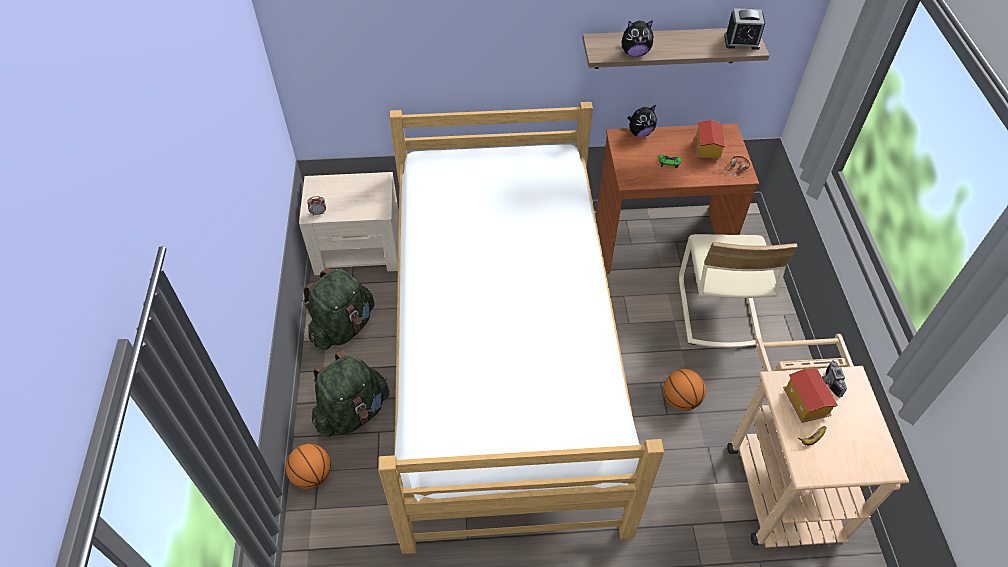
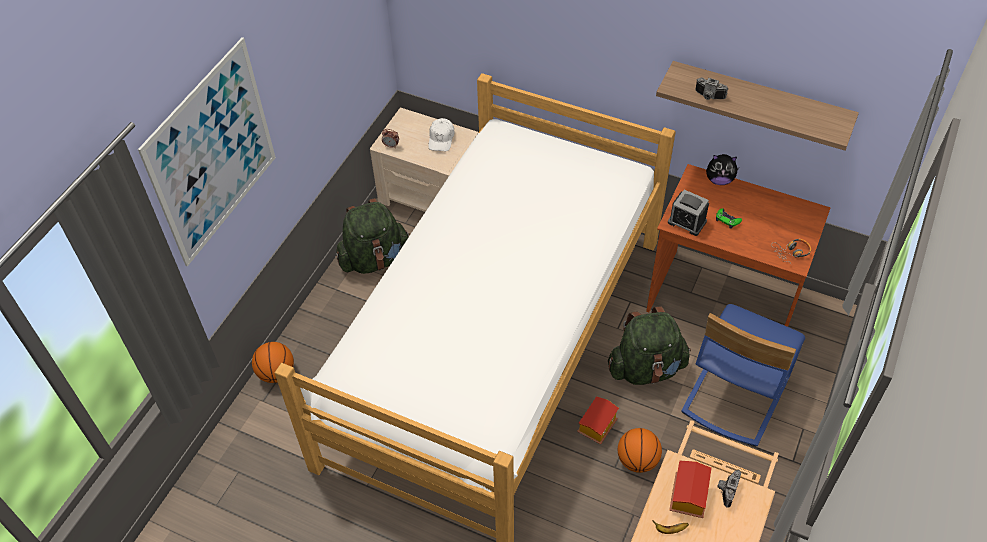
camera: 30 degrees right, 0 degrees up
(211, 266) = (213, 153): none -> picture
(353, 412) = (339, 336): green backpack -> green backpack (646, 368)
(362, 190) = (441, 139): none -> white cap
(635, 53) = (708, 97): plush toy -> camera
(706, 149) = (775, 222): toy house -> toy house (596, 426)
(717, 310) = (734, 394): beige chair -> blue chair
(741, 41) = (828, 122): alarm clock -> alarm clock (687, 222)

